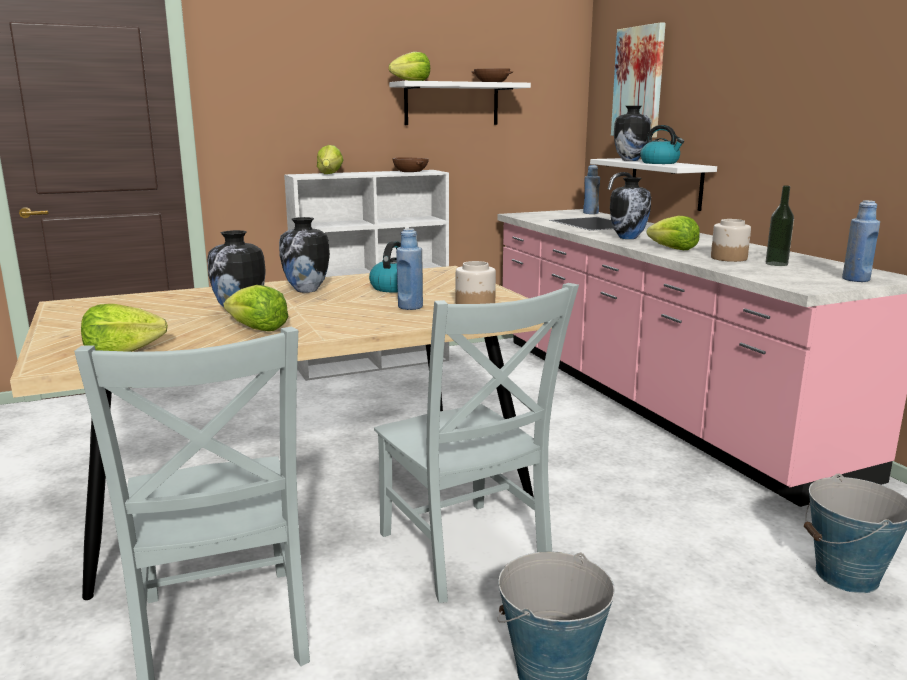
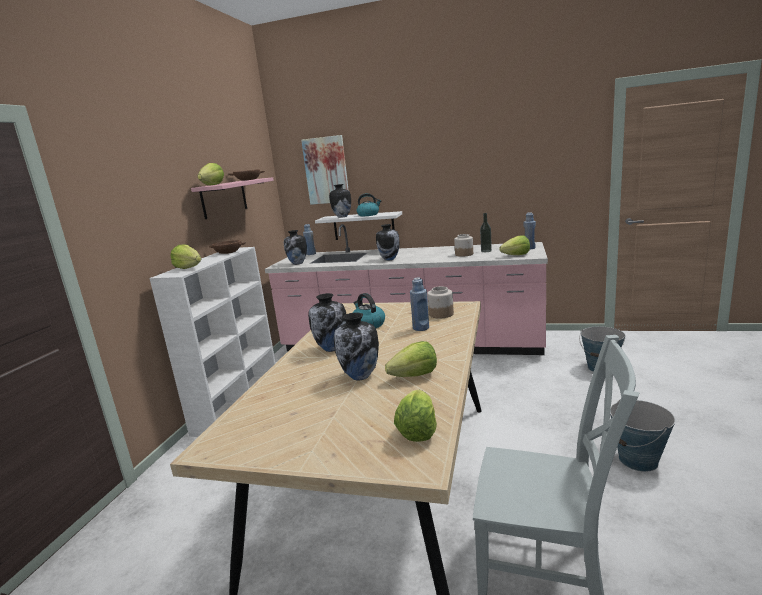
camera: 50 degrees left, 0 degrees up
(451, 104) = (224, 198): white shelf -> pink shelf
(465, 552) = (518, 449): grey chair -> none
(539, 217) = (298, 263): none -> vase
(673, 249) = (429, 257): lettuce -> lettuce (516, 255)

